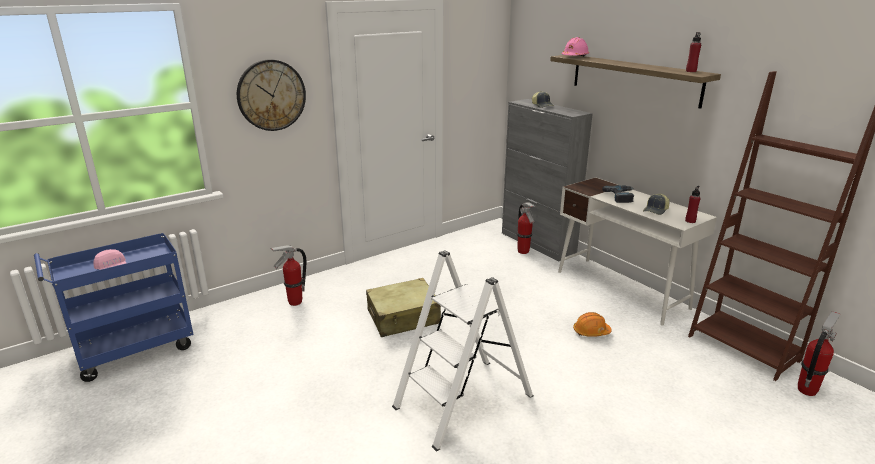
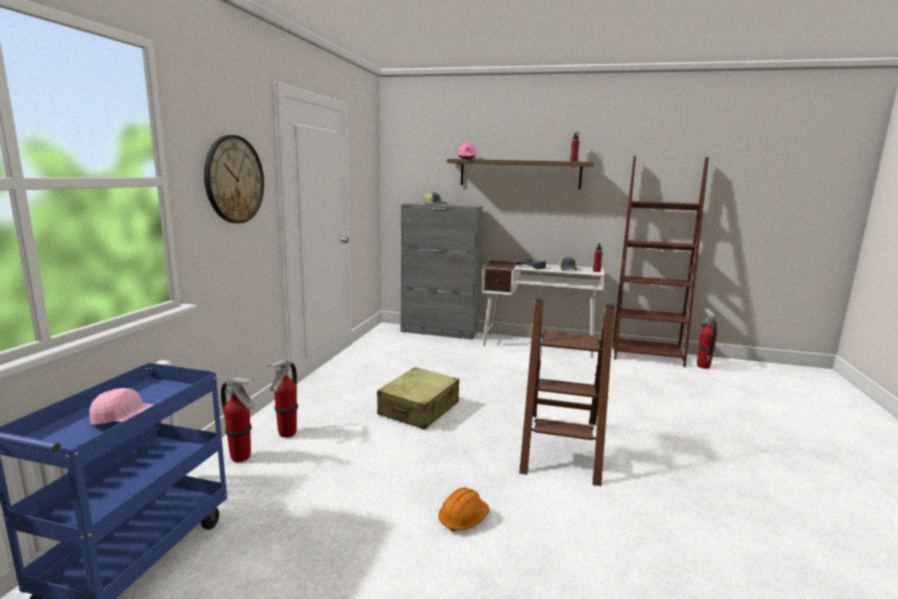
camera: 40 degrees left, 10 degrees down
(465, 400) = (561, 445): white step ladder -> brown step ladder
(523, 252) = (437, 339): fire extinguisher -> fire extinguisher (241, 457)
(591, 332) = (563, 374): orange hard hat -> orange hard hat (463, 518)

